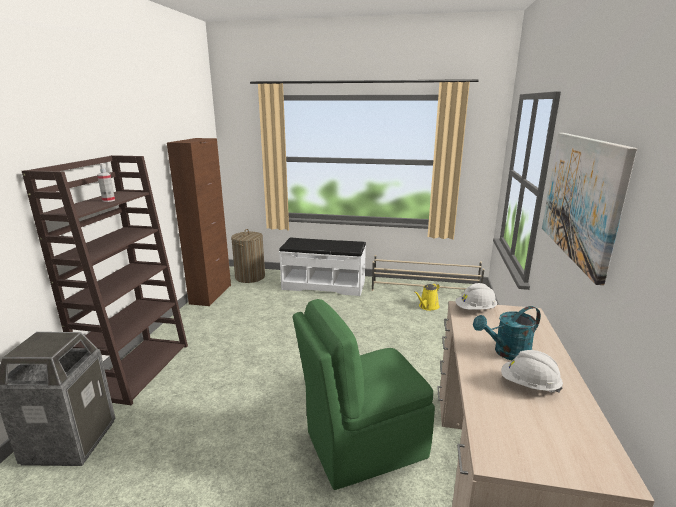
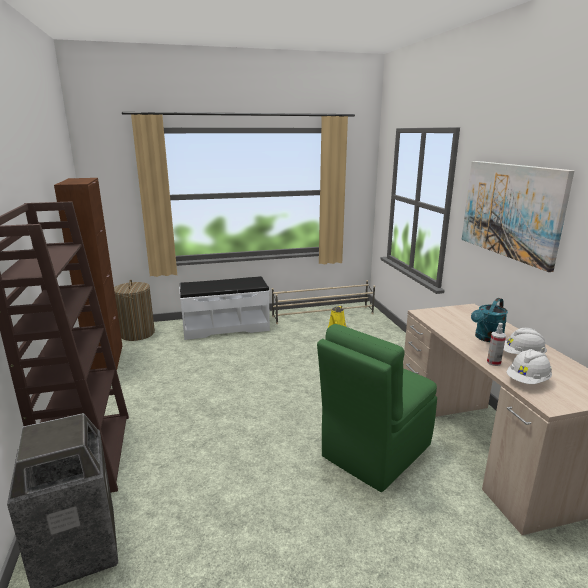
camera: 25 degrees left, 0 degrees up
(108, 200) = (52, 257): spray bottle -> spray bottle (493, 362)
(475, 310) = (434, 313): white hard hat -> white hard hat (527, 381)

